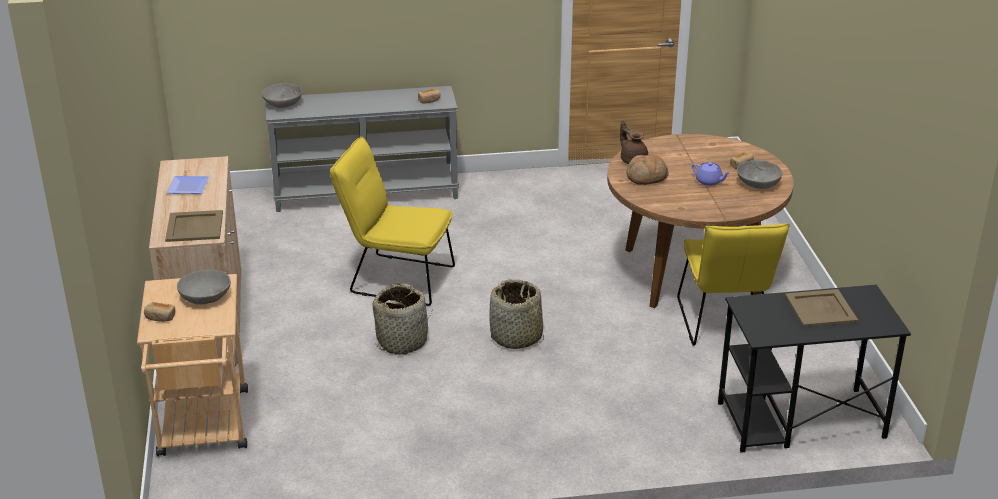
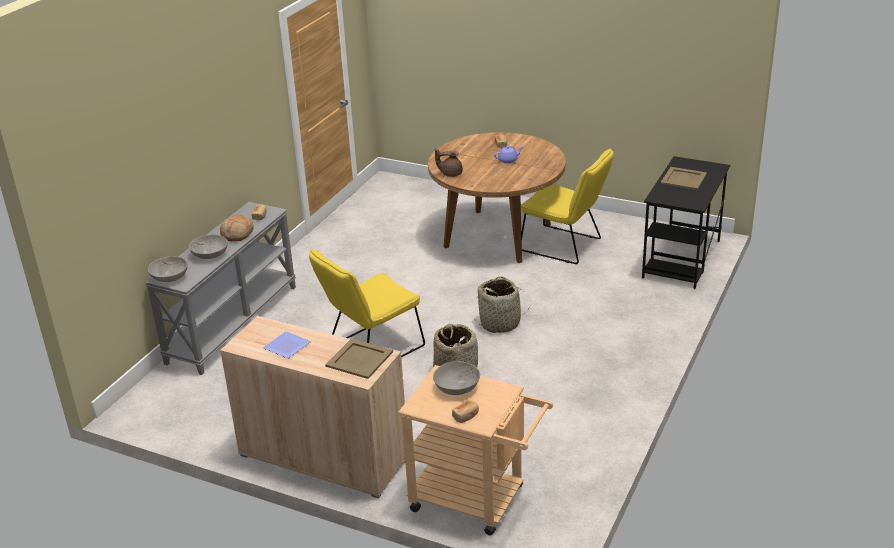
camera: 55 degrees left, 0 degrees up
(646, 177) = (479, 177): bread -> bread (238, 234)
(758, 183) = (528, 147): grey bowl -> grey bowl (209, 254)

